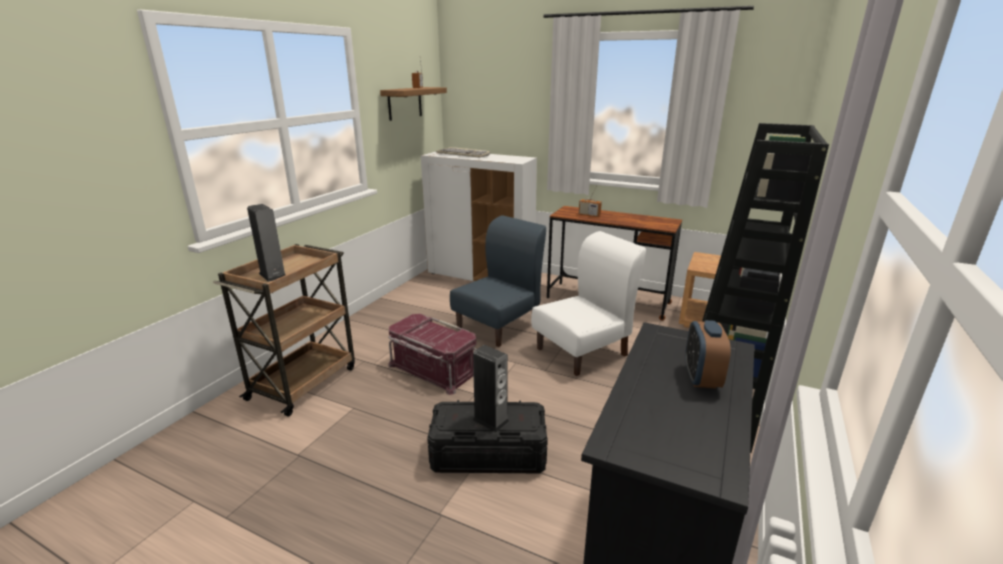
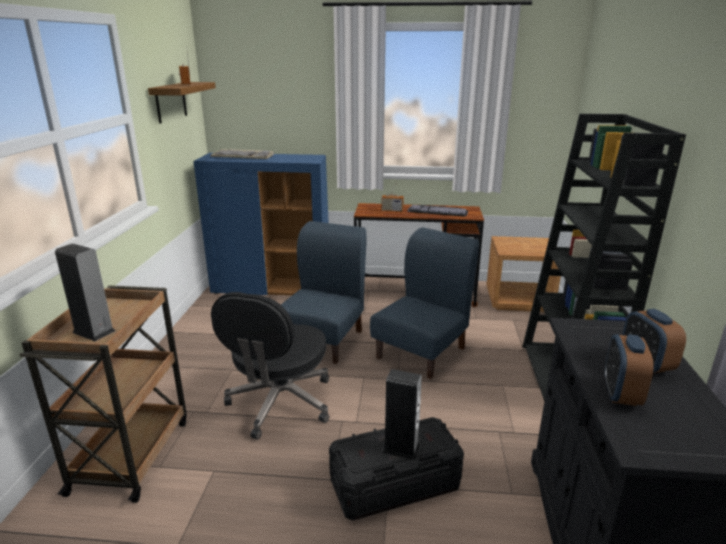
camera: 20 degrees left, 0 degrees up
(432, 369) = (280, 404): red storage box -> black office chair
(481, 276) = (272, 288): white cabinet -> blue cabinet
(582, 352) = (422, 352): white chair -> blue chair
(635, 219) = (438, 210): none -> keyboard
(646, 397) = (621, 394): none -> alarm clock

